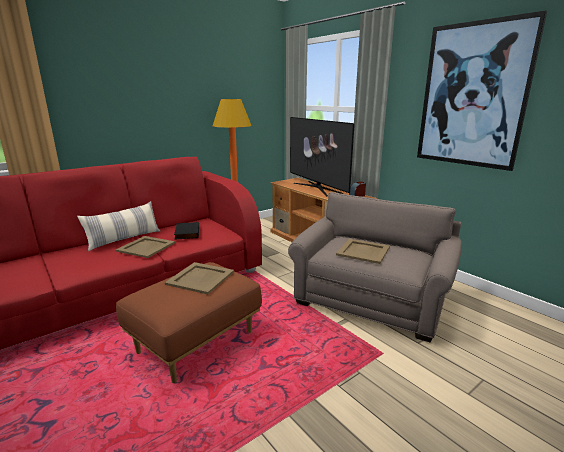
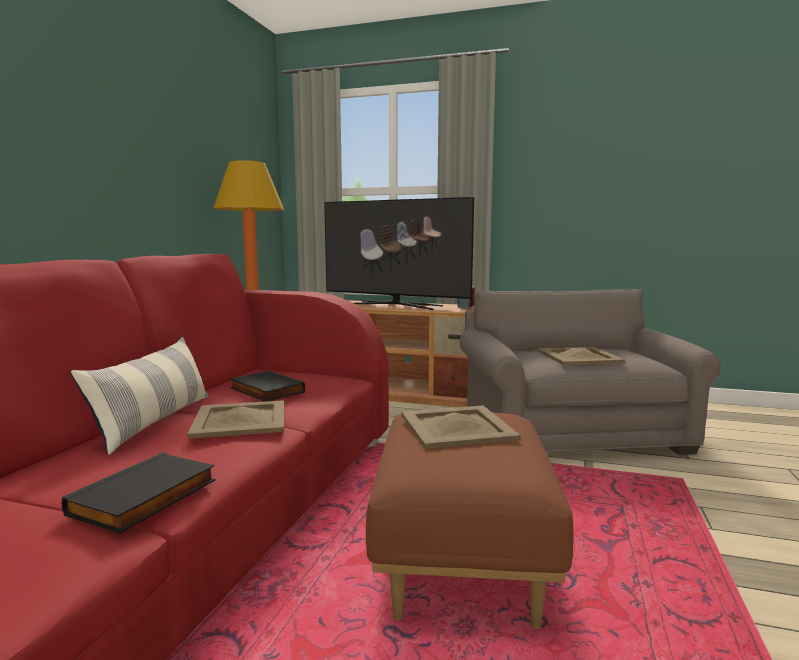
camera: 35 degrees left, 10 degrees down
(63, 273) = (145, 498): none -> black book
(472, 96) = (604, 163): picture -> none

